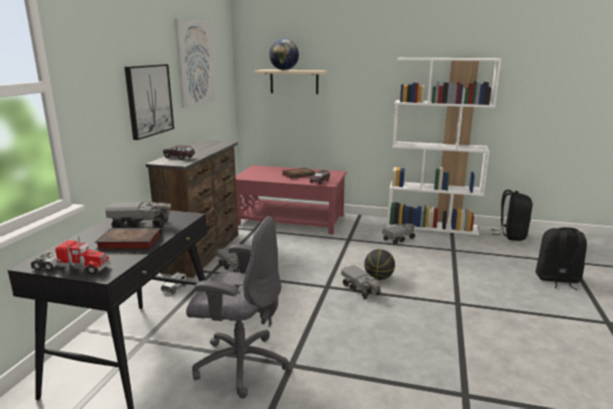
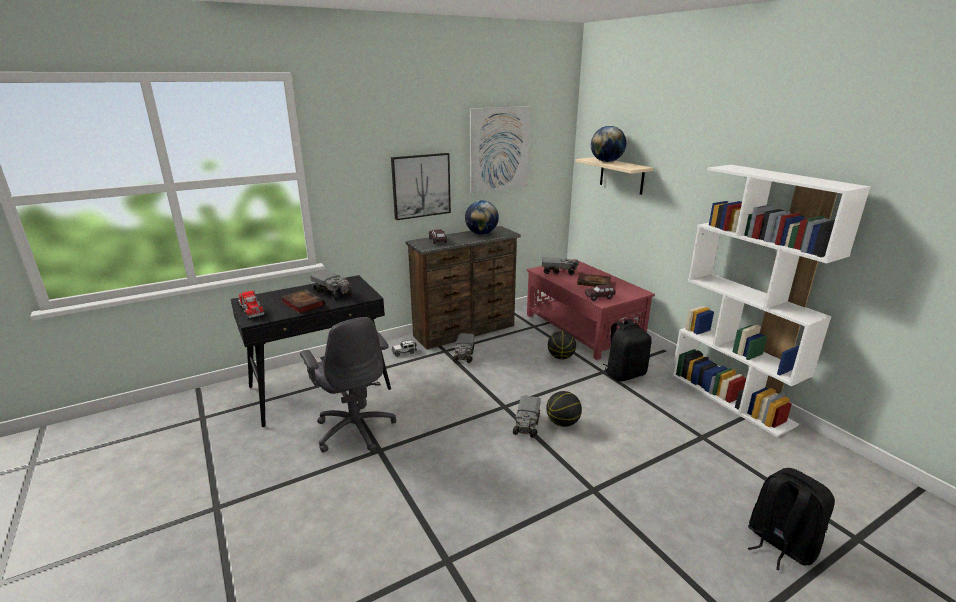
camera: 45 degrees right, 5 degrees up
(204, 147) = (481, 234): none -> globe
(308, 241) = (561, 357): none -> basketball
(399, 239) = (658, 395): toy truck -> toy truck (559, 272)
(511, 235) = (831, 460): black backpack -> black backpack (624, 374)

